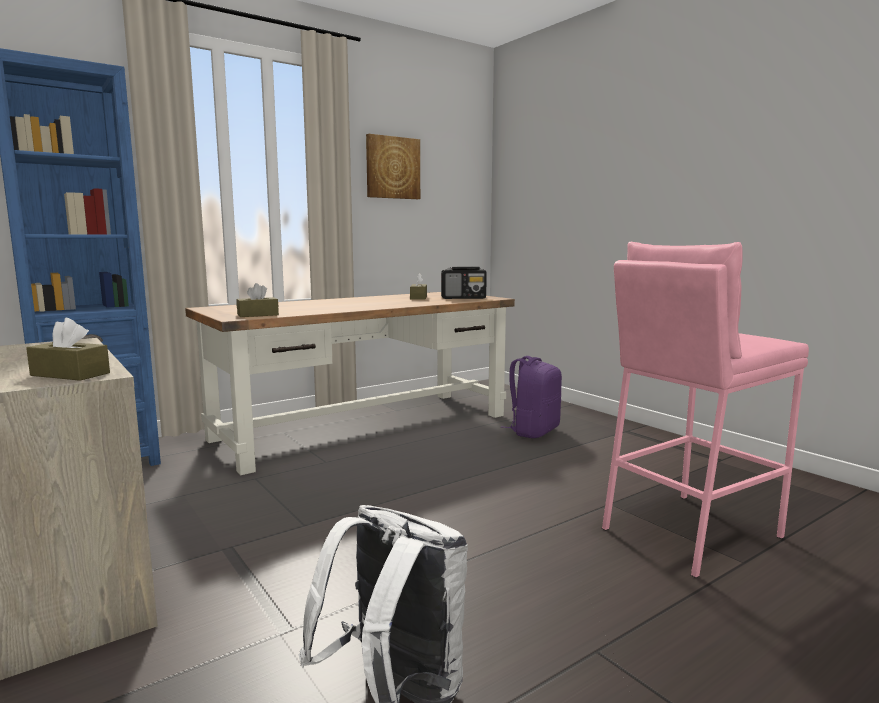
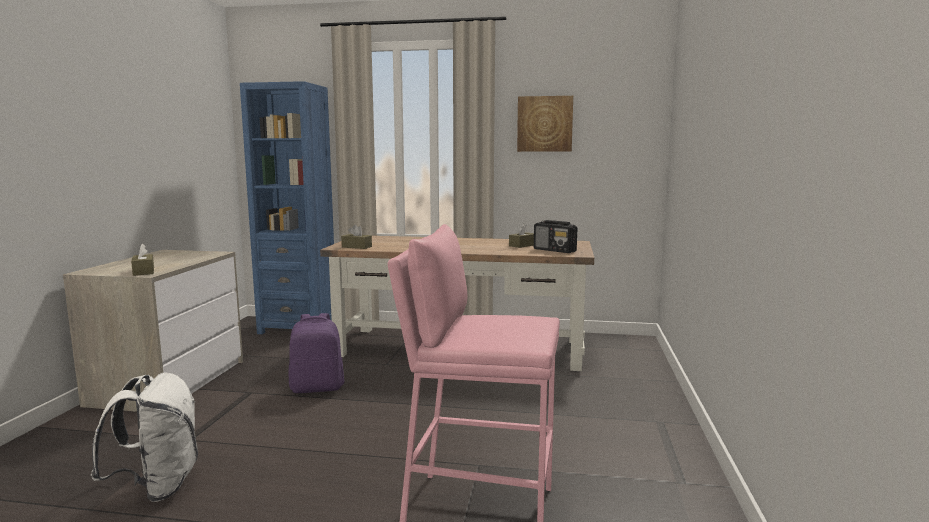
camera: 45 degrees right, 0 degrees up
(533, 431) = (571, 391): purple backpack -> purple backpack (317, 388)

